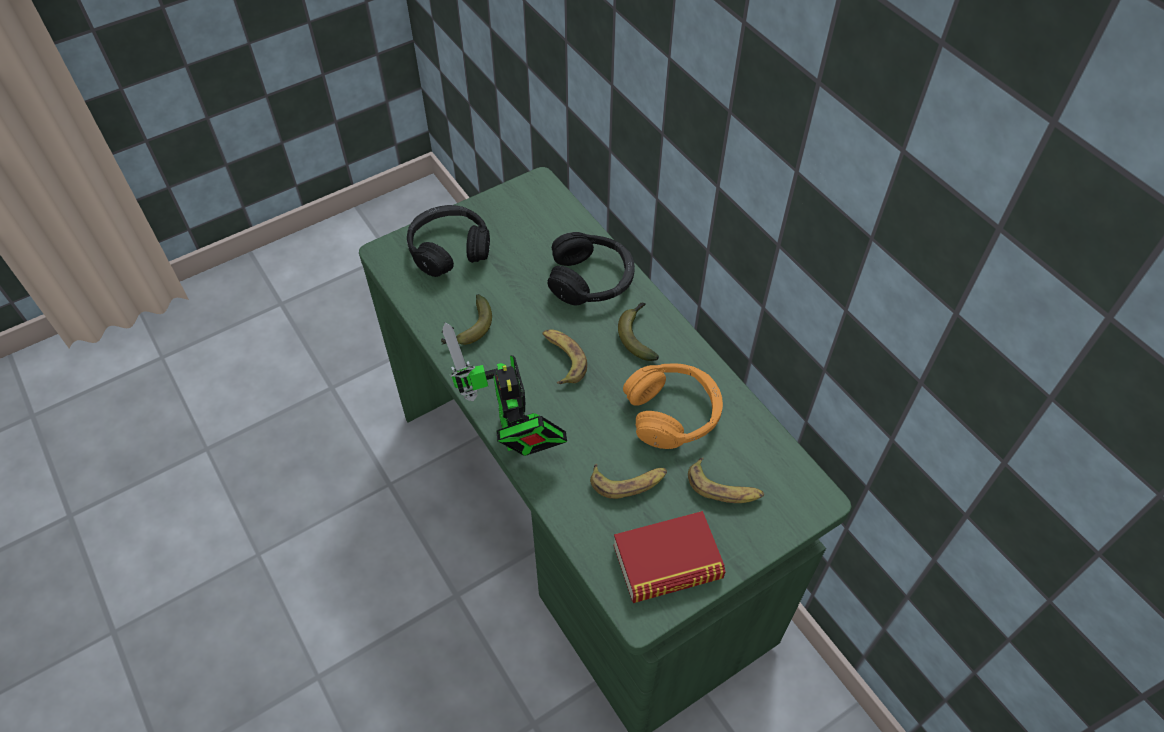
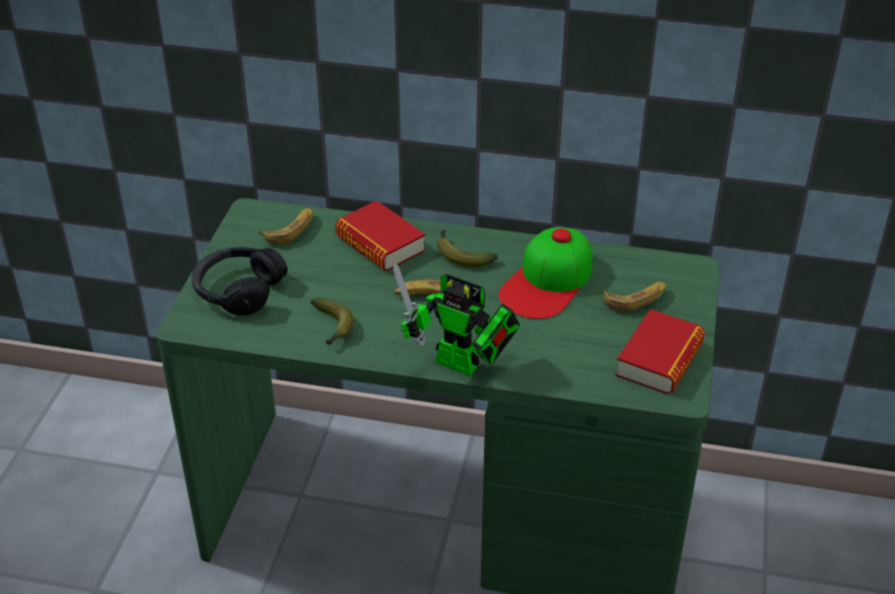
camera: 45 degrees left, 15 degrees down
(591, 279) = (380, 244): black headphones -> book
(628, 481) = (574, 336): banana -> banana (290, 230)
(673, 413) = (547, 282): orange headphones -> cap

